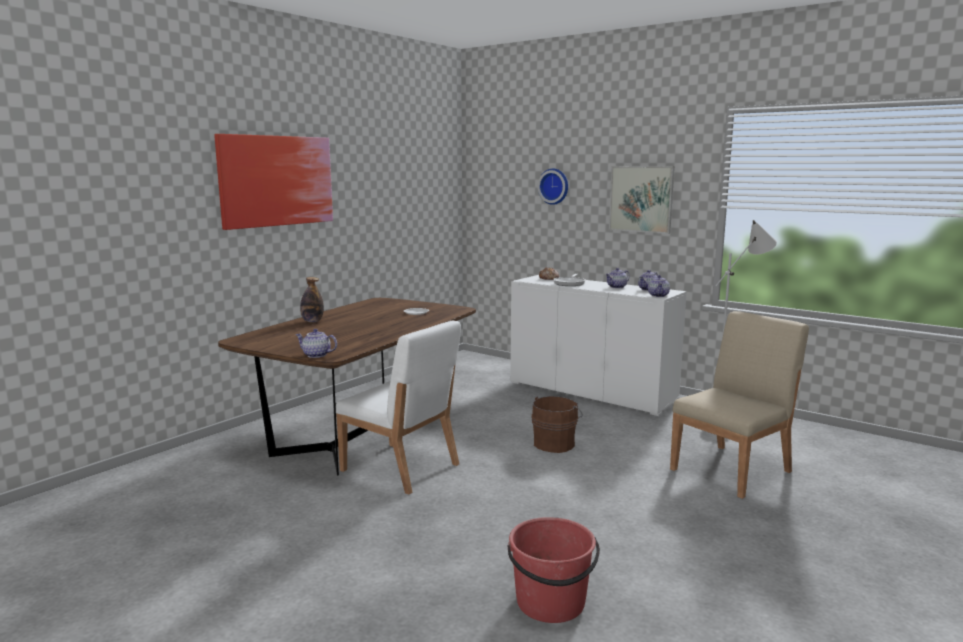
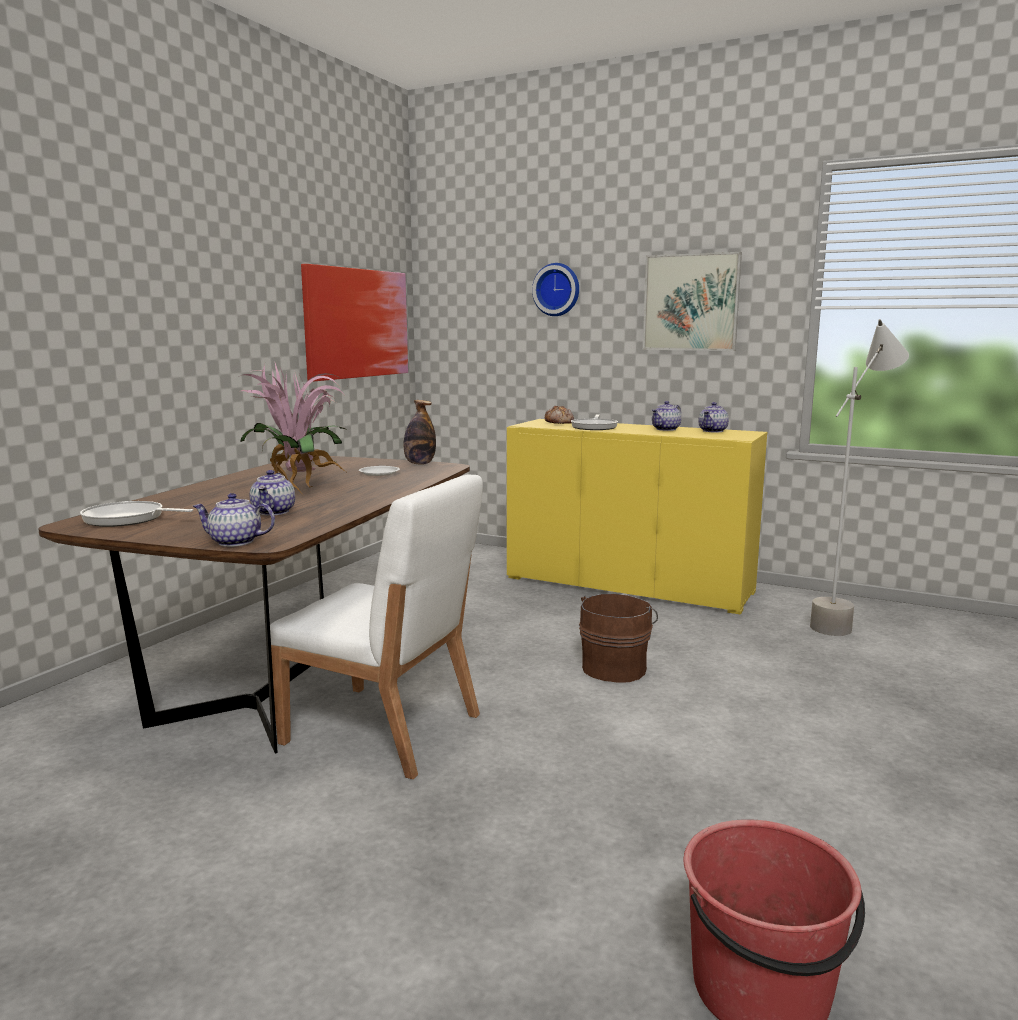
camera: 10 degrees left, 0 degrees up
(264, 338) = (128, 519): none -> frying pan
(276, 181) = (133, 257): picture -> picture (356, 323)
(312, 321) = (209, 490): bottle -> bottle (419, 463)
(365, 320) = (300, 486): none -> potted plant
(591, 392) = (628, 585): white cabinet -> yellow cabinet
(658, 295) = (737, 437): teapot -> teapot (274, 512)
(732, 470) = (895, 690): beige chair -> none

